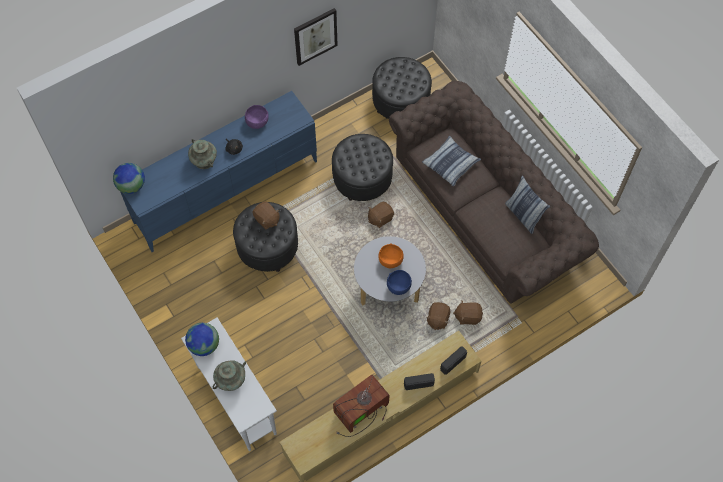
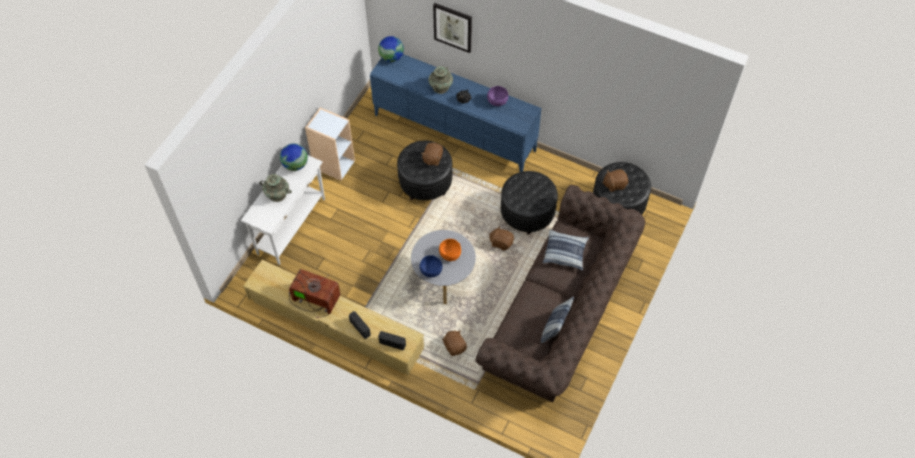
camera: 60 degrees right, 5 degrees down
(185, 321) = (333, 164): none -> bookcase
(315, 36) = (574, 80): picture -> picture (453, 27)
(437, 319) = (438, 326): brown plush toy -> brown plush toy (614, 184)

